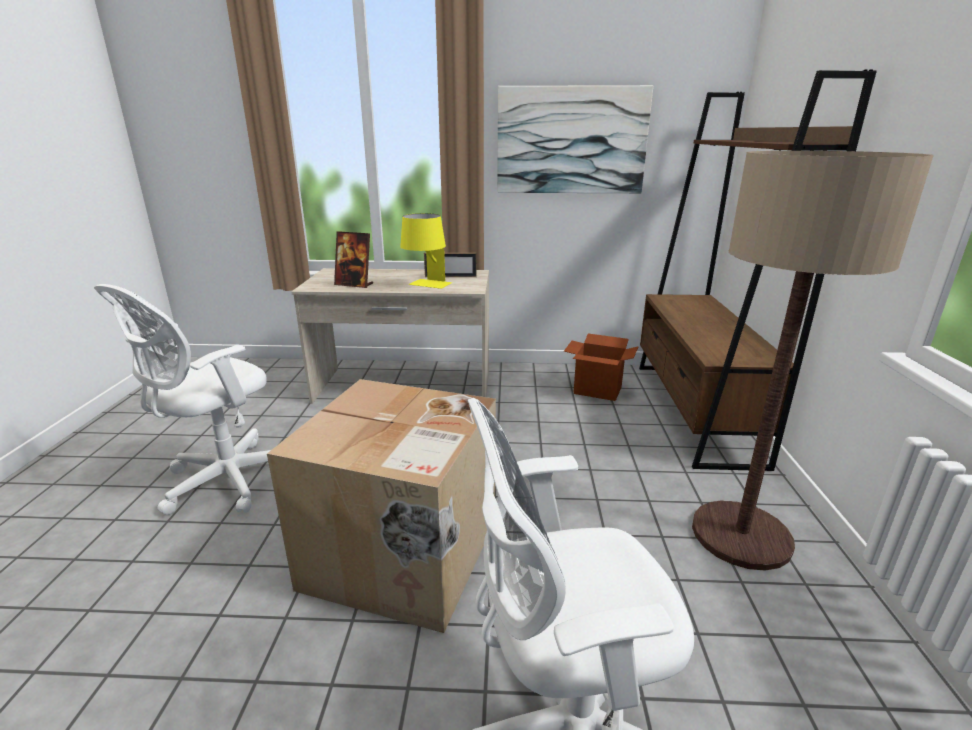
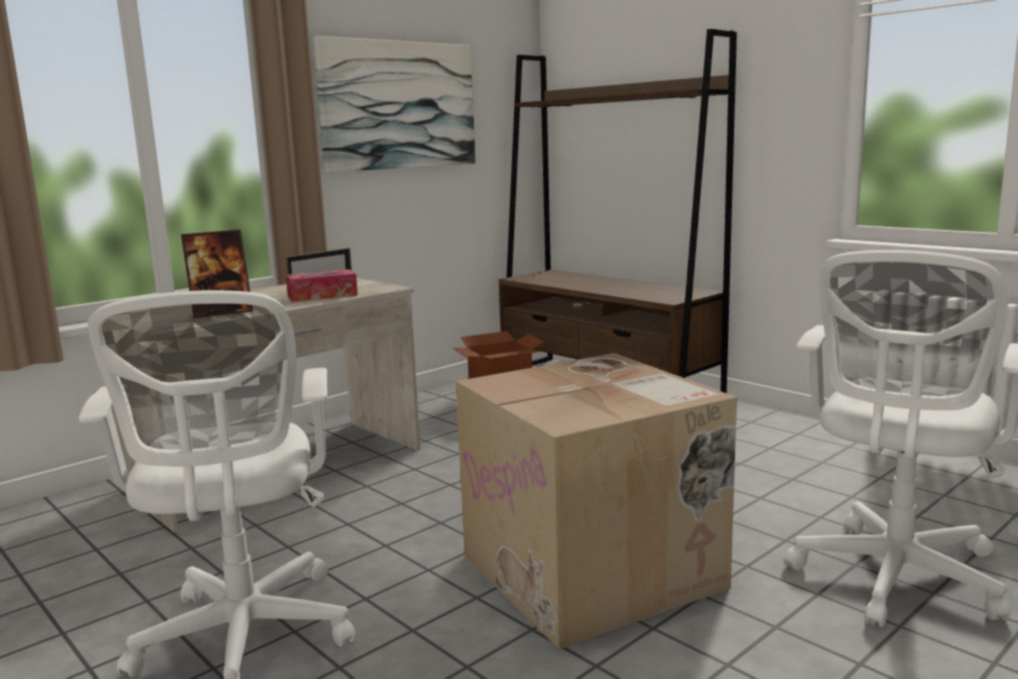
camera: 45 degrees left, 10 degrees down
(426, 285) = (322, 296): yellow table lamp -> tissue box
(740, 535) = (777, 440): floor lamp -> none

